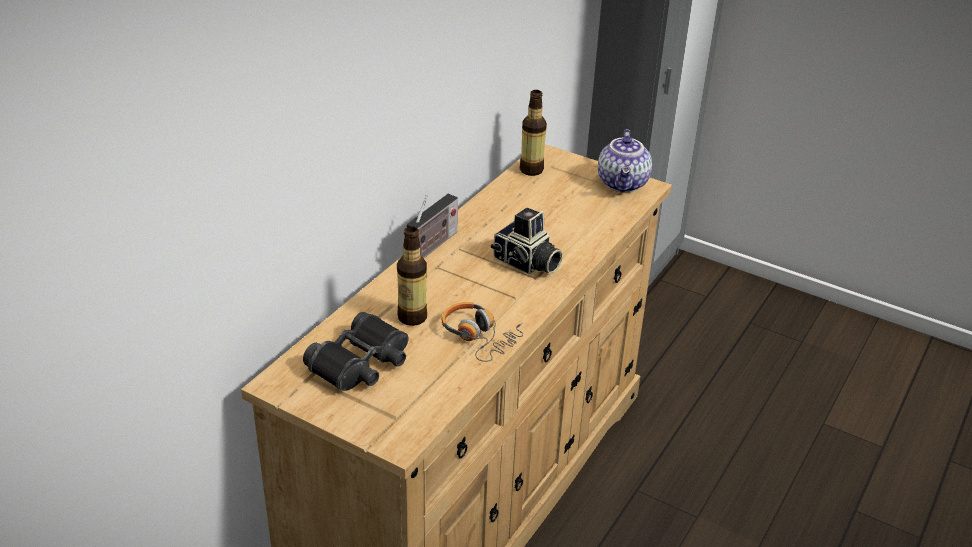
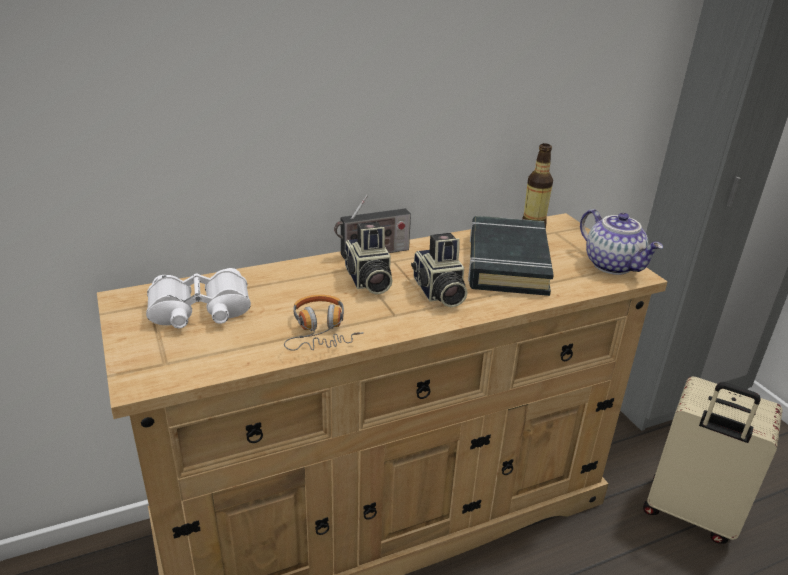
camera: 35 degrees right, 5 degrees down
(361, 364) = (200, 311): black binoculars -> white binoculars
(412, 317) = (287, 295): bottle -> none
(460, 276) = (367, 280): none -> camera
(546, 213) = (506, 263): none -> black book
(624, 184) = (613, 265): teapot -> teapot turned 75 degrees counterclockwise
(701, 373) = (689, 513): none -> beige suitcase

